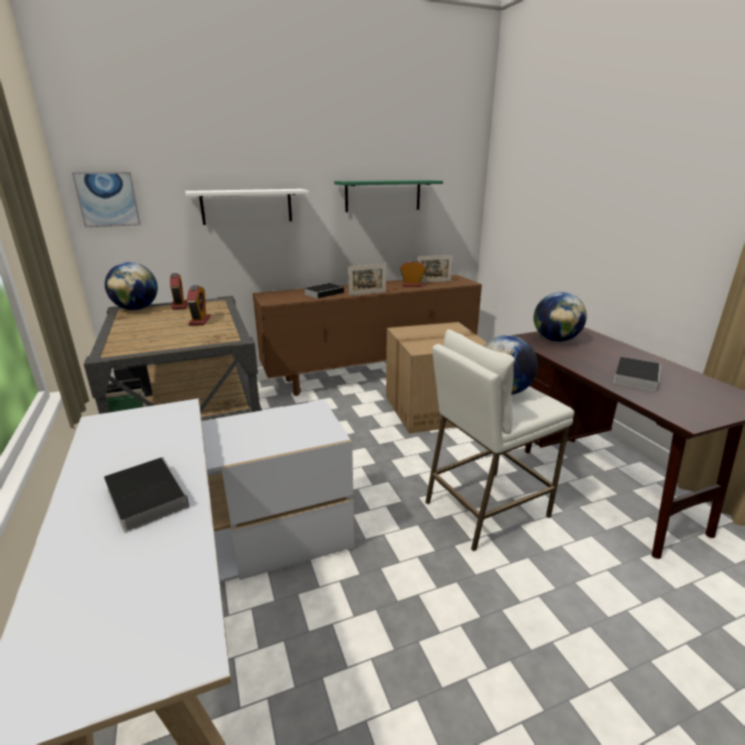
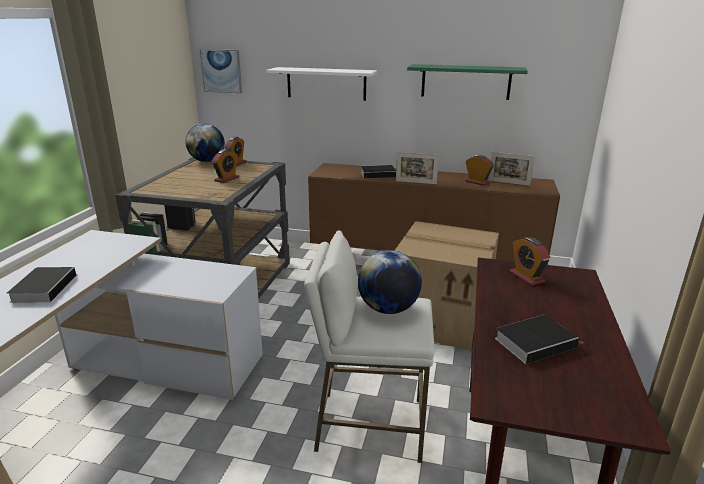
camera: 35 degrees right, 0 degrees up
(555, 340) = (526, 277): globe -> alarm clock

